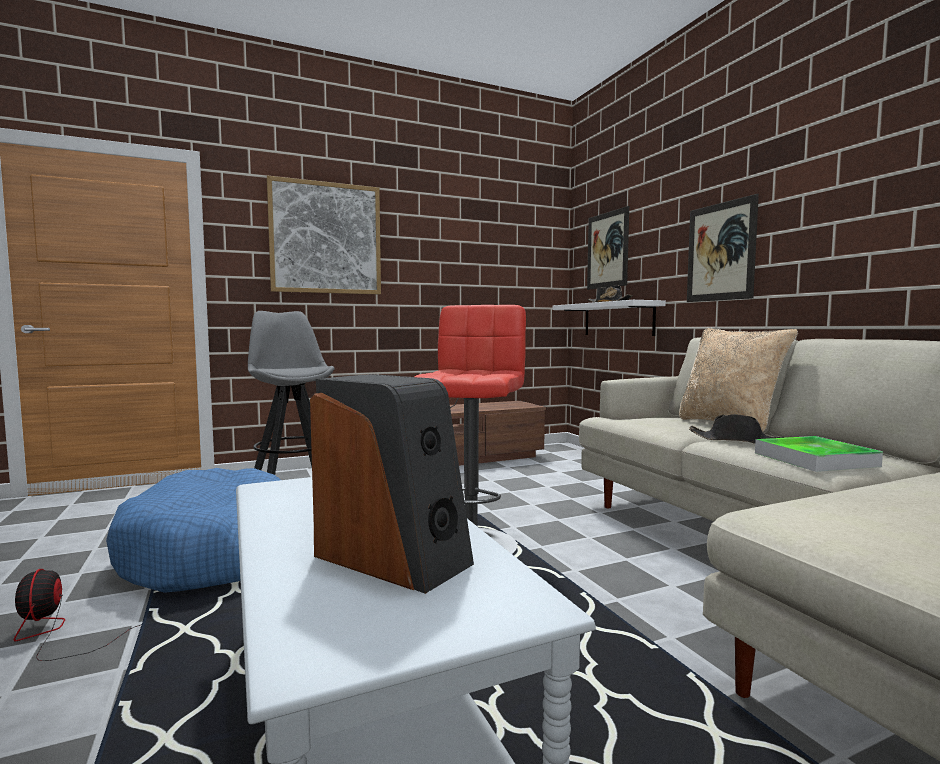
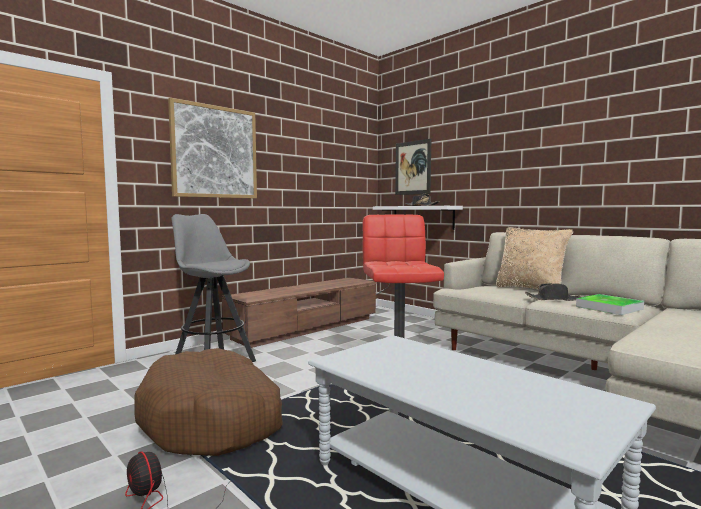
camera: 20 degrees left, 0 degrees up
(214, 551) = (213, 419): blue dog bed -> brown dog bed
(394, 558) = (510, 391): speaker -> none
(720, 252) = (504, 176): picture -> none

